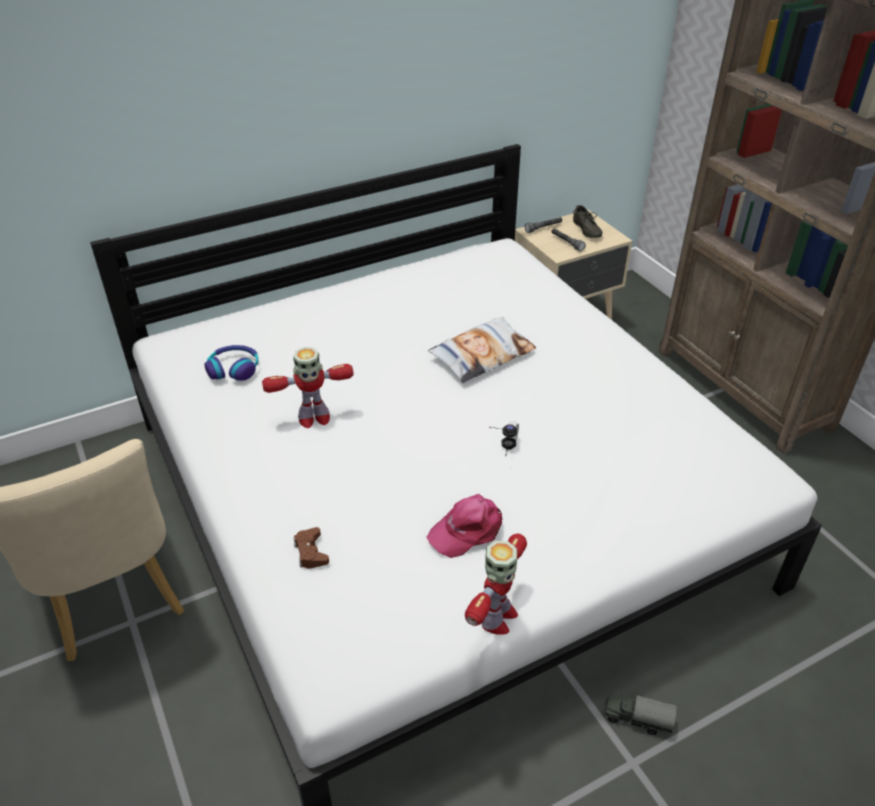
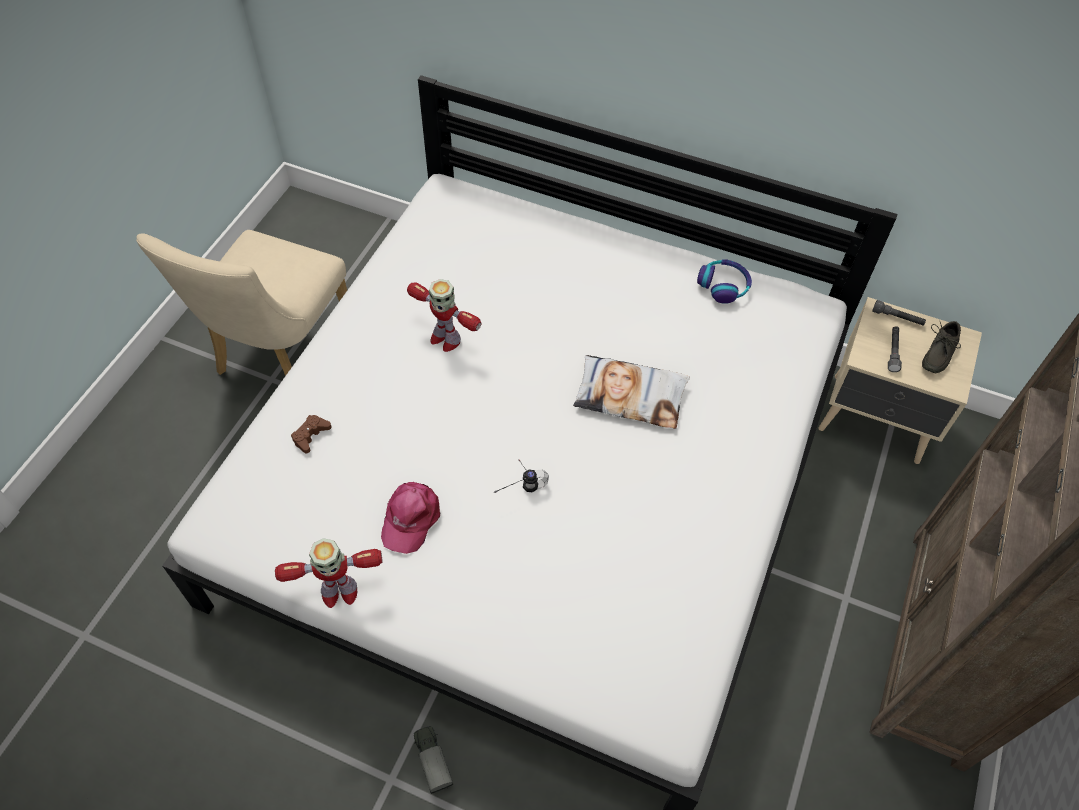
camera: 50 degrees right, 15 degrees up
(234, 369) = (454, 251): headphones -> headphones (723, 285)
(467, 530) = (411, 518): pink cap -> pink cap turned 90 degrees counterclockwise

